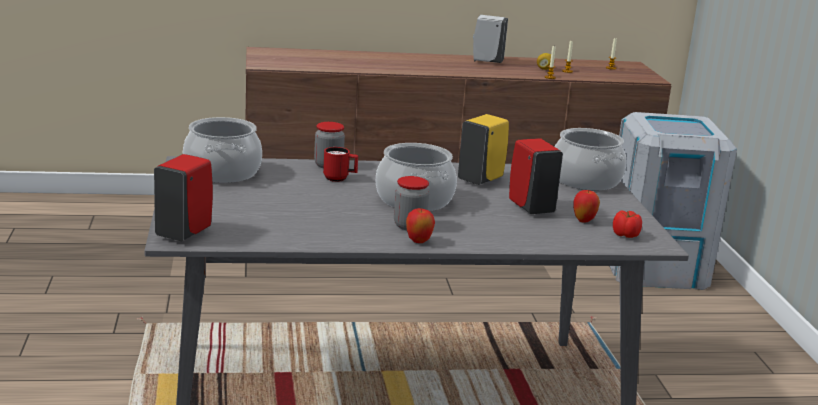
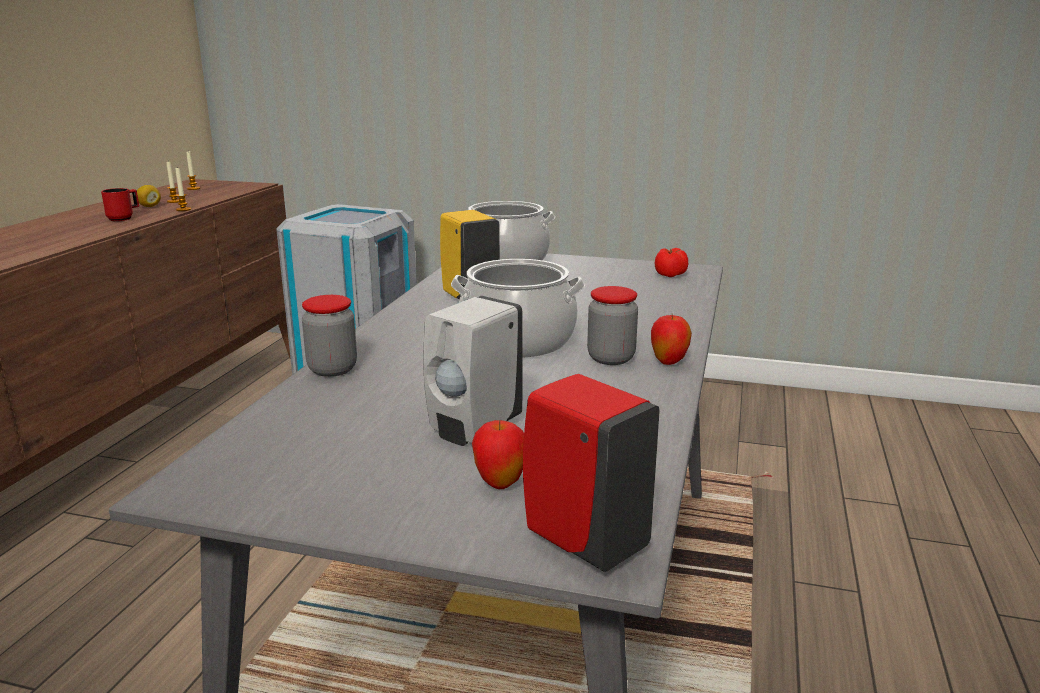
camera: 65 degrees left, 0 degrees up
(223, 172) = (280, 458): cooking pot -> none
(340, 179) = (399, 370): red mug -> red mug (124, 218)
(486, 61) = (70, 220): white soap dispenser -> white soap dispenser (473, 429)
(530, 208) = (576, 294): red soap dispenser -> none
(584, 221) = (624, 281): apple -> apple (500, 483)

